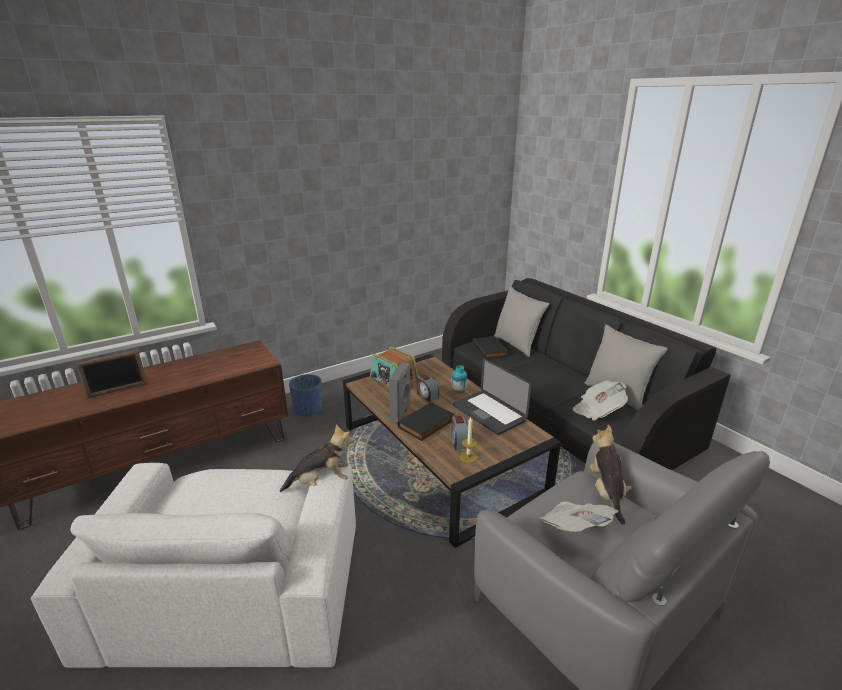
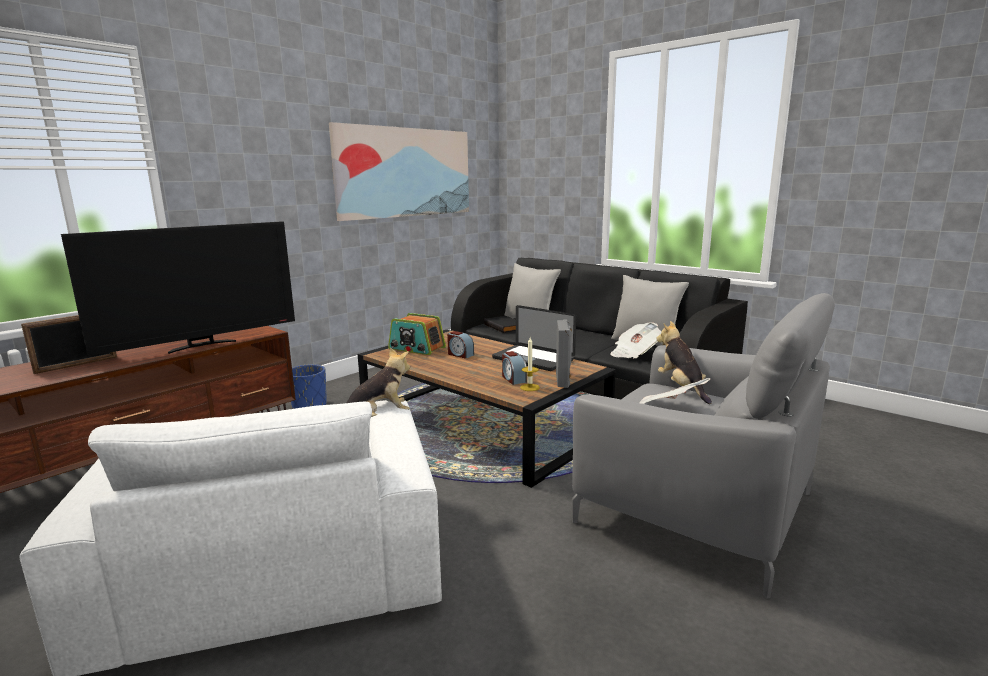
camera: 15 degrees left, 10 degrees down
(211, 376) = (202, 345): none -> television
(401, 412) = (439, 367): grey speaker -> grey speaker (563, 380)
(413, 196) = (406, 172): none -> picture
(427, 424) = (472, 372): black book -> none
(458, 392) = (492, 349): vase -> none

